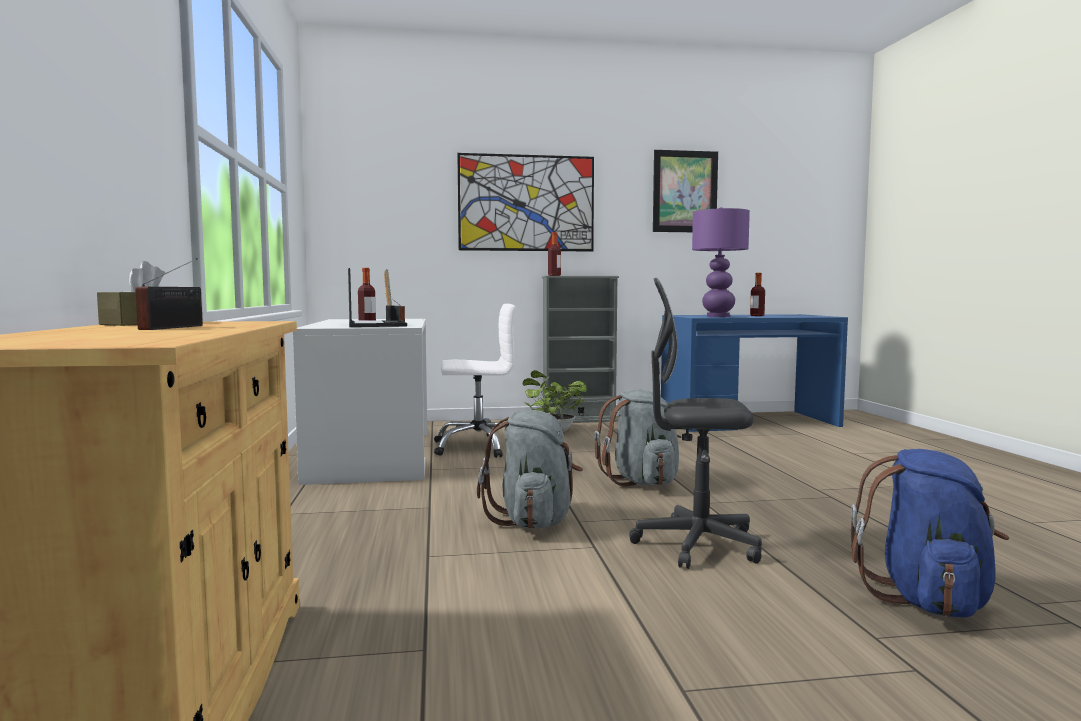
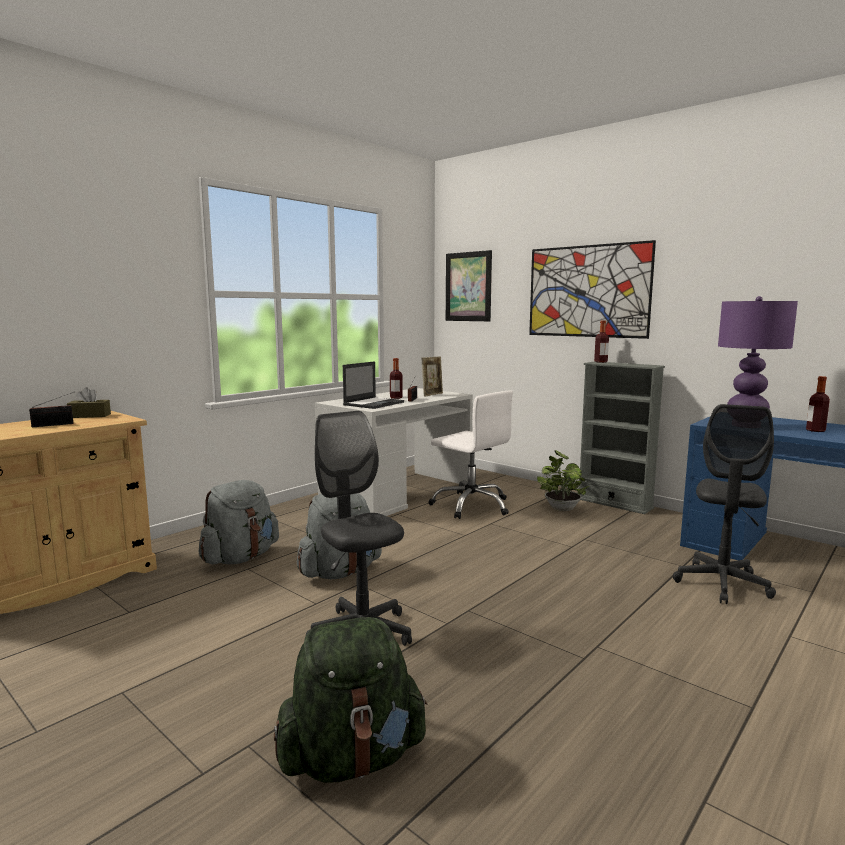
camera: 50 degrees right, 5 degrees up
(642, 482) = (482, 574): grey backpack -> grey backpack (240, 558)
(685, 191) = (764, 270): picture -> picture (468, 286)
(765, 442) = (722, 584): none -> grey office chair
(927, 599) = (352, 758): blue backpack -> green backpack

